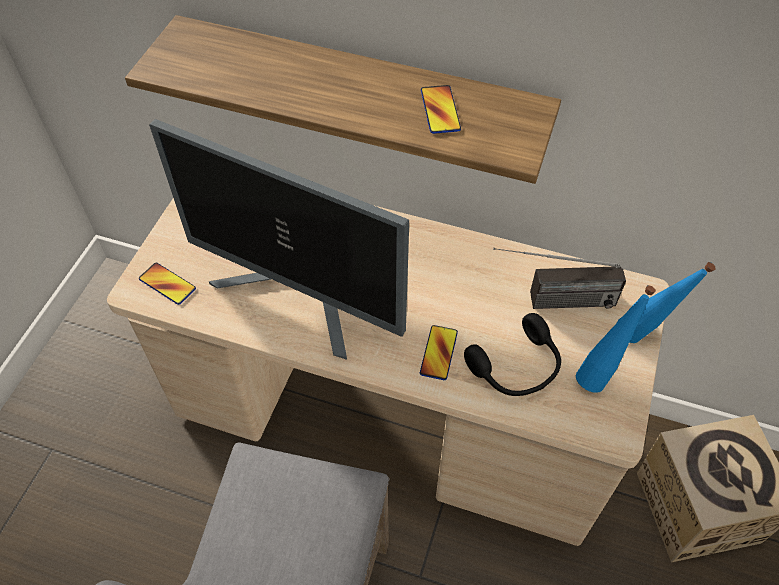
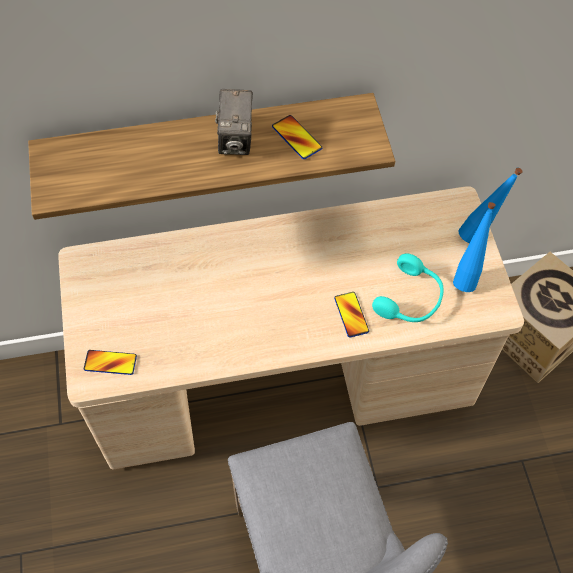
camera: 30 degrees left, 5 degrees up
(300, 298) = (223, 323): monitor -> none
(374, 88) = (236, 140): none -> camera
(517, 368) = (410, 299): black headphones -> turquoise headphones
(550, 302) = (404, 239): radio -> none

